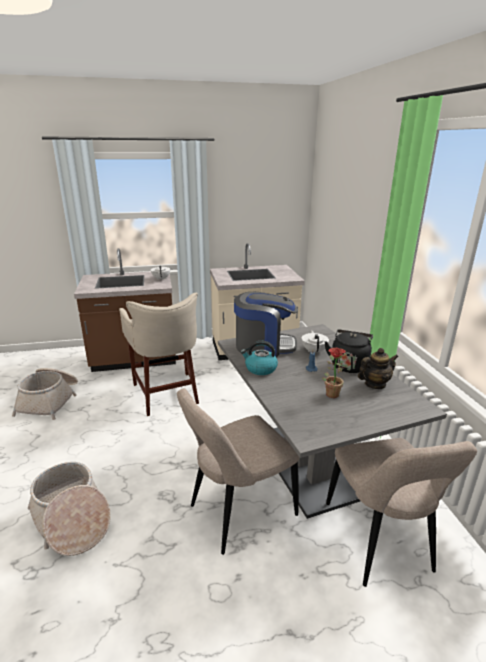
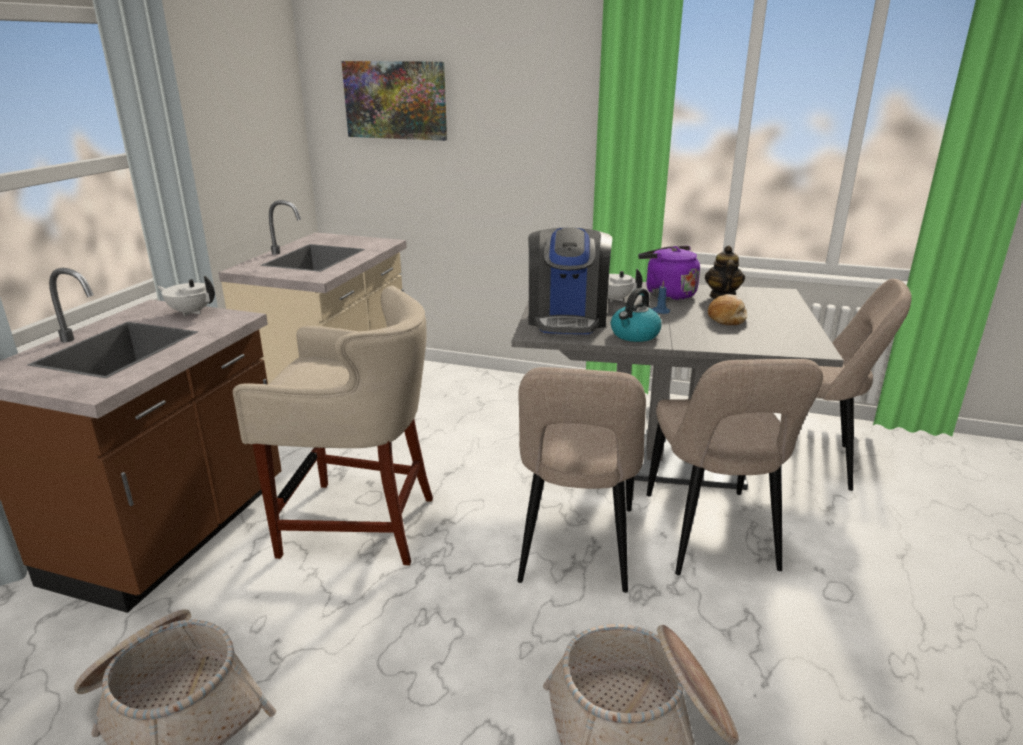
camera: 60 degrees left, 0 degrees up
(189, 460) = (576, 549): none -> beige chair
(264, 346) = (567, 318): coffee machine -> coffee machine turned 150 degrees clockwise
(330, 393) = (726, 317): potted plant -> bread
(332, 201) = (395, 100): none -> picture
(349, 365) = (667, 294): black kettle -> purple kettle

